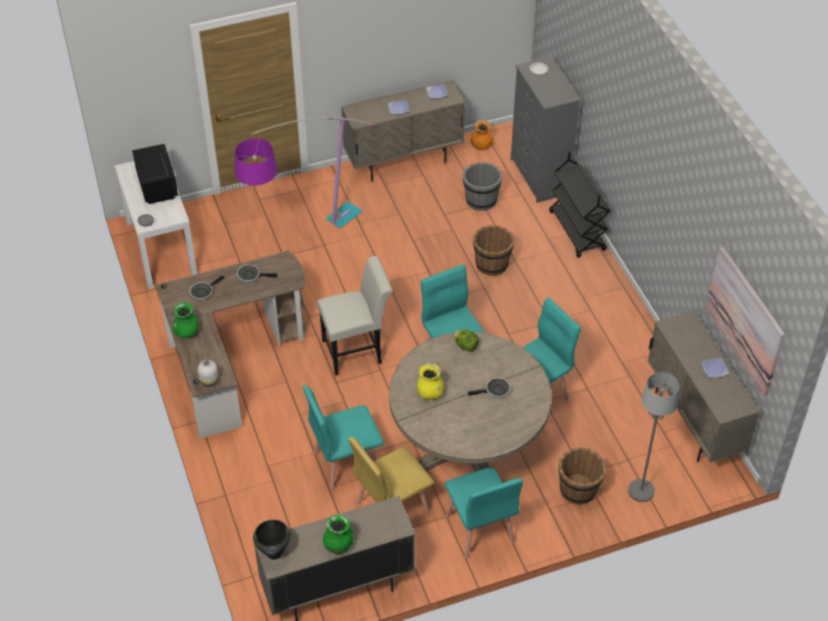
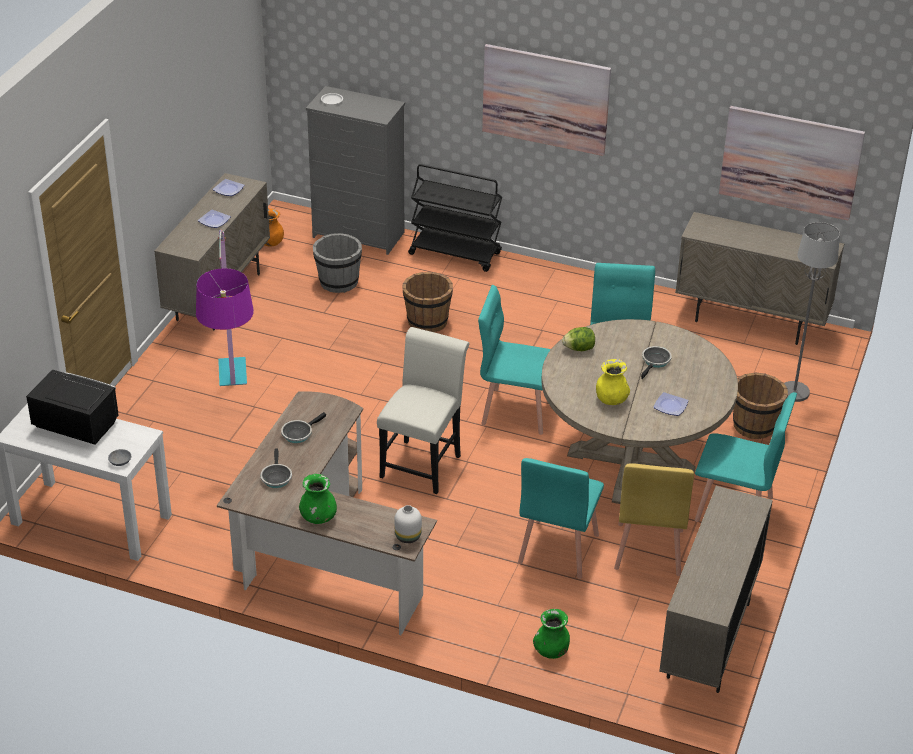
camera: 50 degrees left, 10 degrees down
(274, 553) = (700, 604): black cooking pot -> none
(338, 545) = (735, 555): green vase -> green vase (551, 651)
(641, 156) = (545, 99): none -> picture
(715, 369) = (773, 238): plate -> plate (671, 406)

